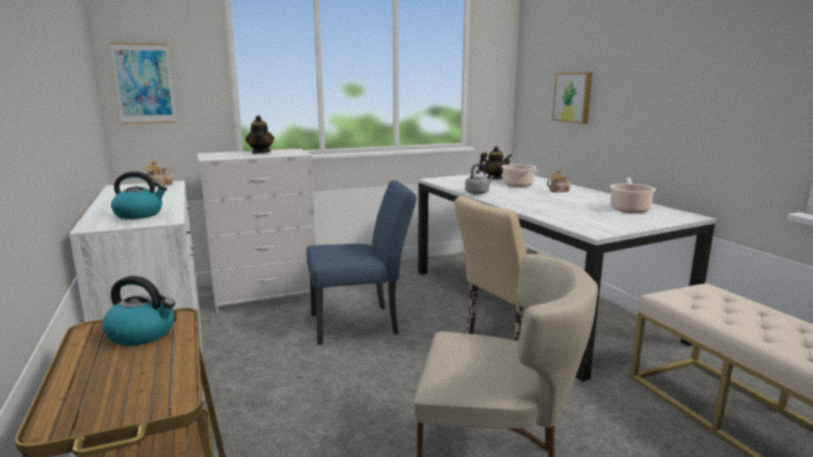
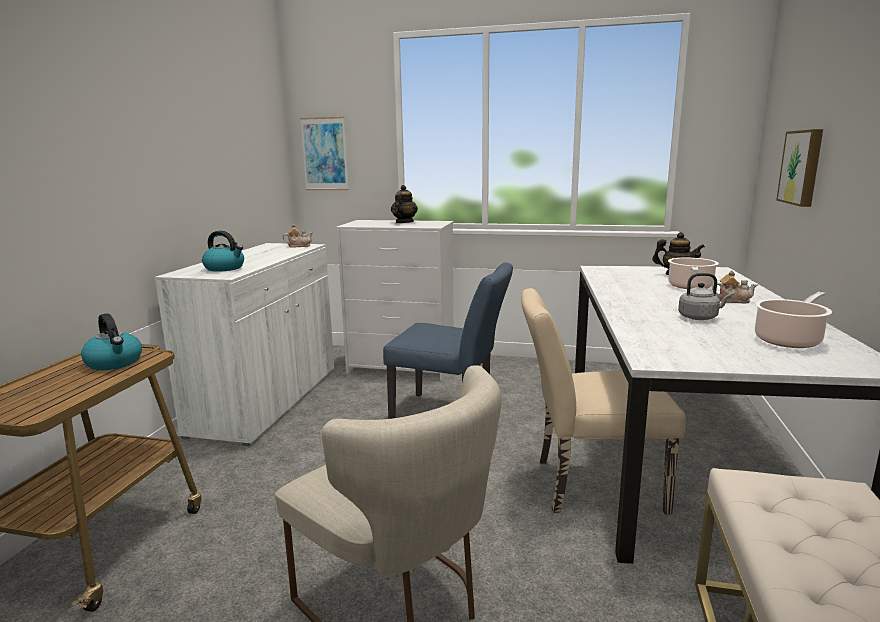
camera: 35 degrees right, 0 degrees up
(478, 193) = (613, 289): grey kettle -> grey kettle (700, 317)

